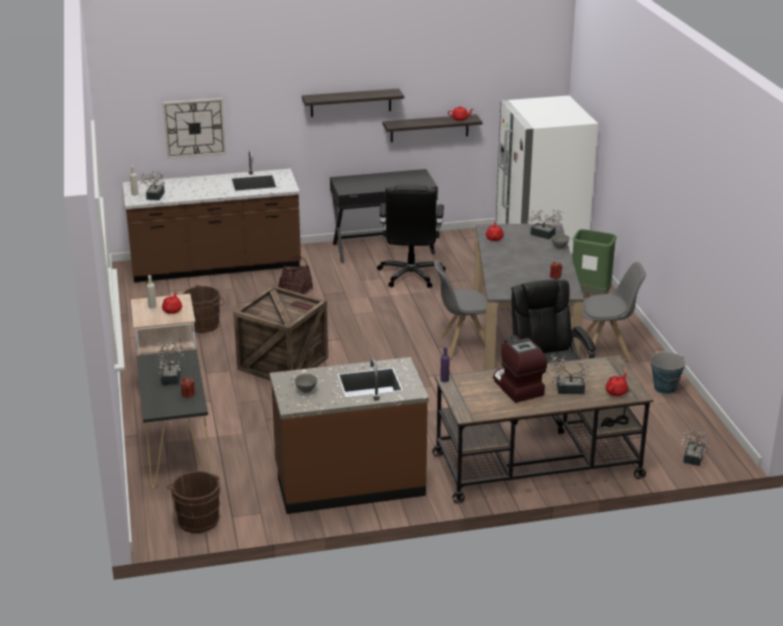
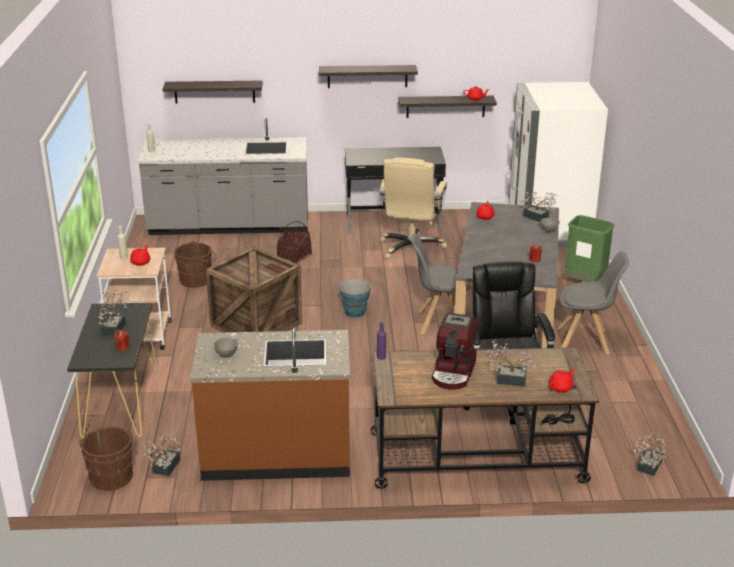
camera: 10 degrees right, 0 degrees up
(154, 197) = (168, 154): potted plant -> potted plant (164, 468)
(194, 128) = (214, 91): wall clock -> shelf
(216, 266) = (229, 226): brown counter -> grey counter
(411, 274) = (411, 248): black office chair -> beige office chair
(516, 387) = (454, 372): coffee machine -> coffee machine turned 150 degrees counterclockwise
(665, 388) = (637, 386): bucket -> bucket (355, 312)

